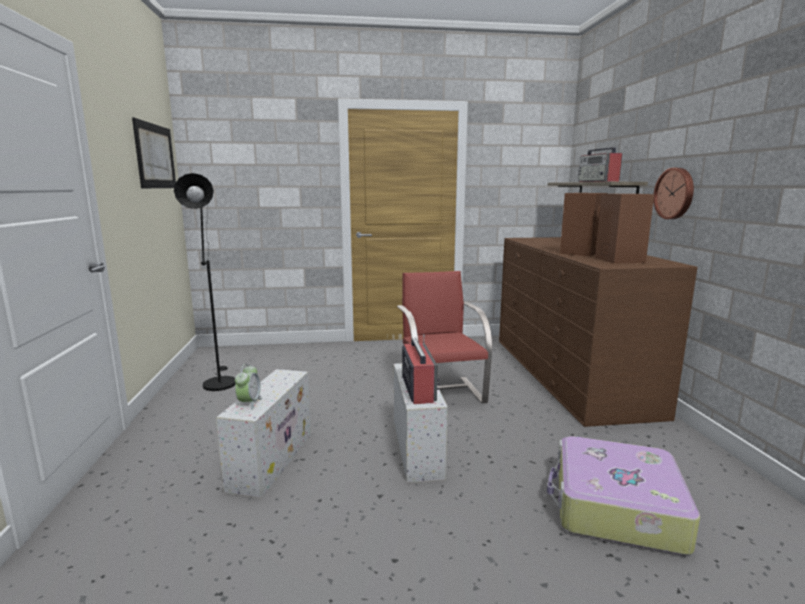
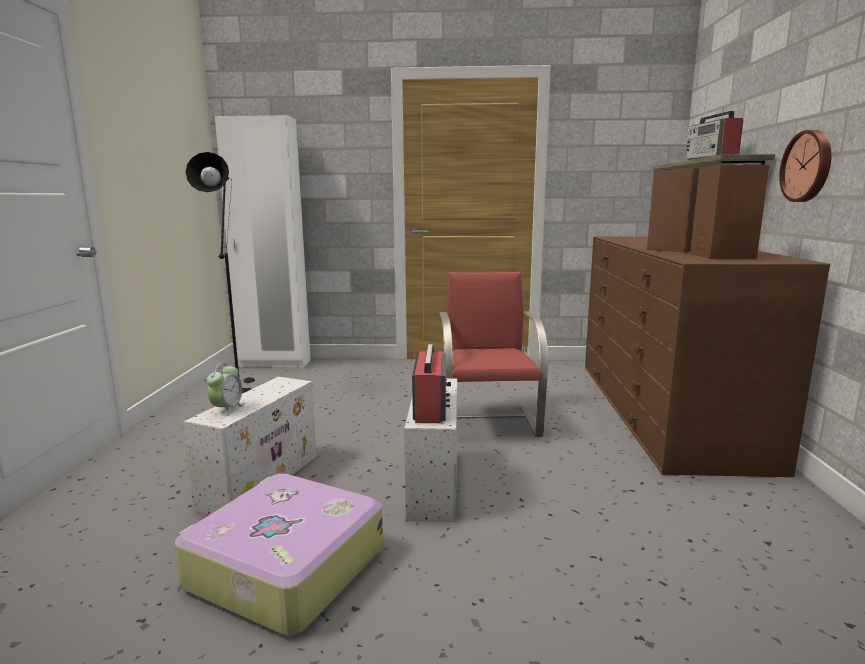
camera: 10 degrees right, 0 degrees up
(155, 156) = (180, 137): picture -> none
(239, 351) = (275, 363): none -> white wardrobe
(615, 507) = (669, 578): suitcase -> suitcase (284, 567)

